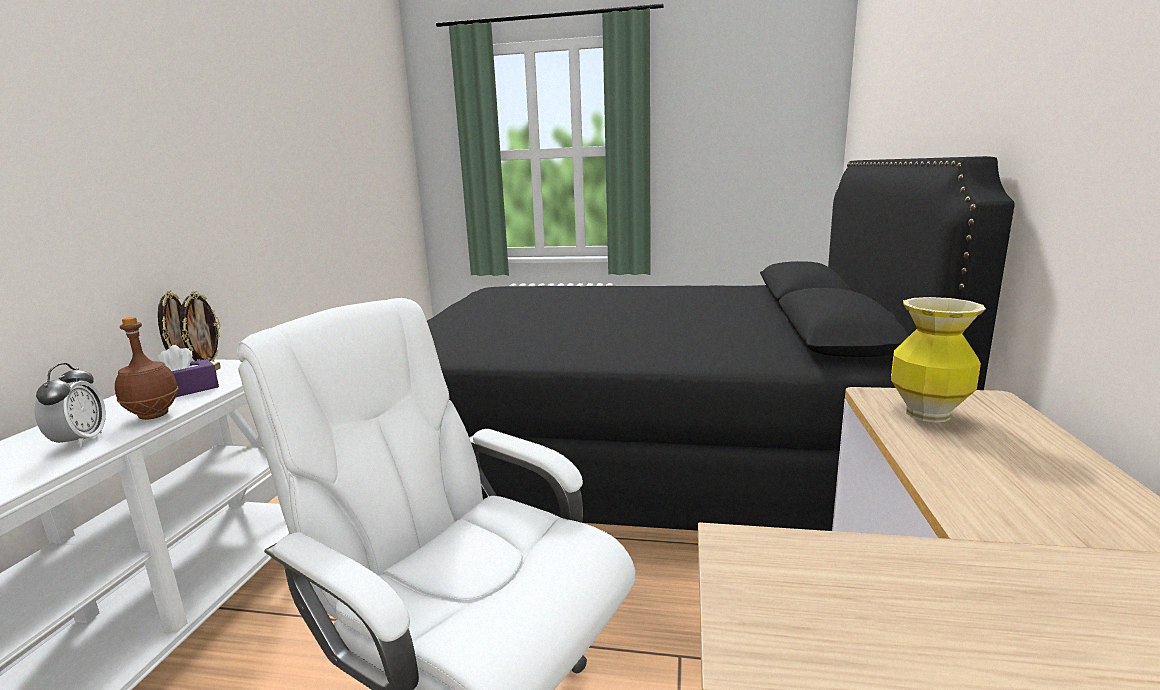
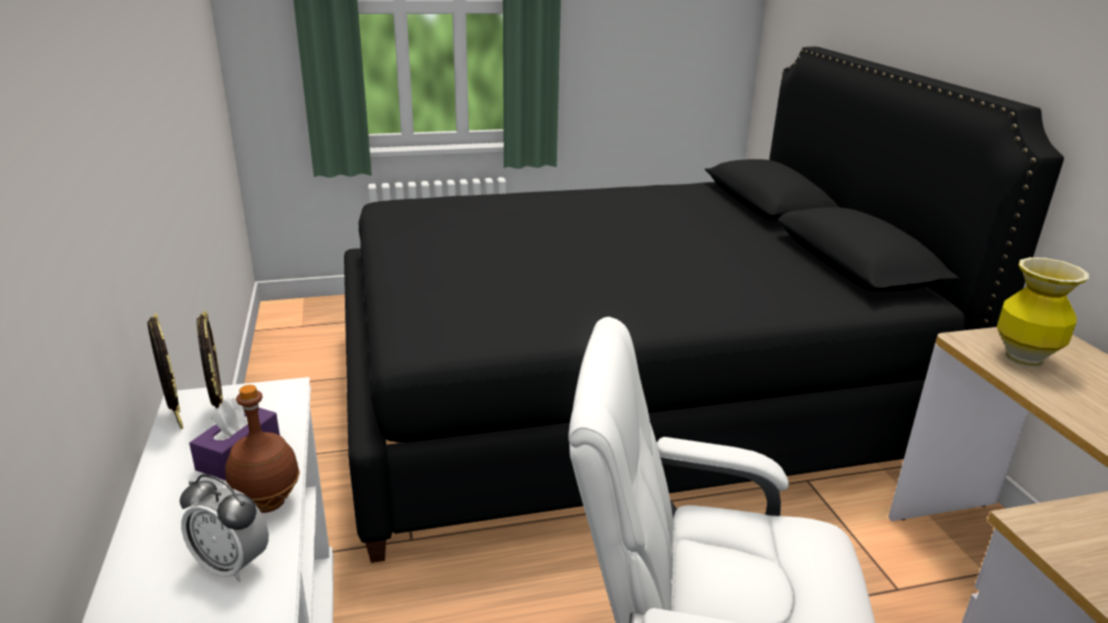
camera: 25 degrees left, 10 degrees up
(80, 441) = (232, 565): alarm clock -> alarm clock turned 150 degrees clockwise

